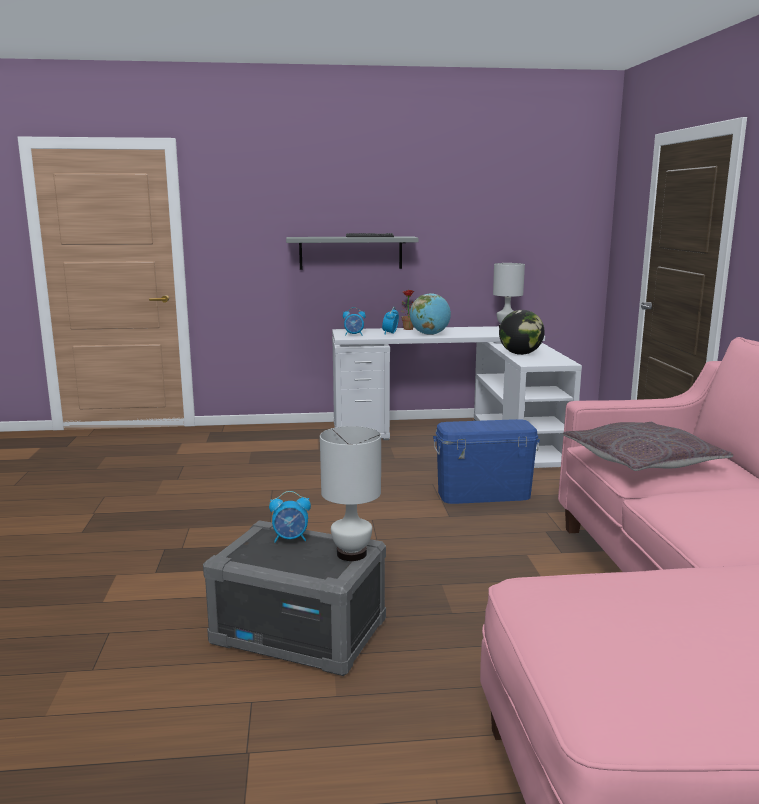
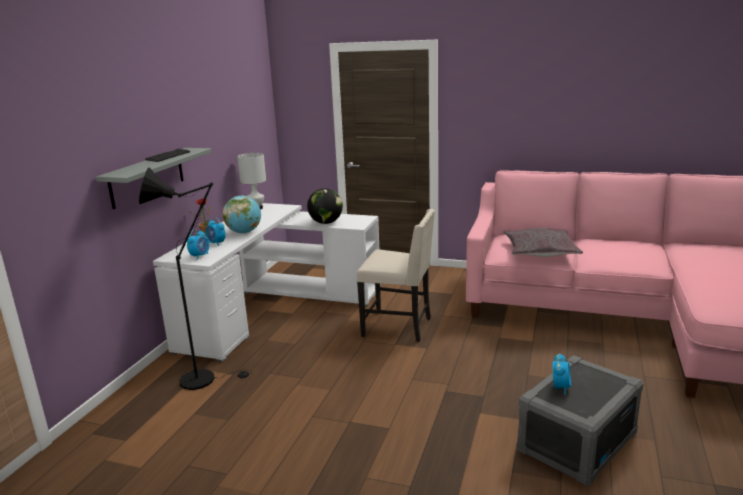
camera: 65 degrees left, 5 degrees up
(304, 442) = (204, 378): none -> black floor lamp
(352, 554) = (591, 368): white table lamp -> none
(483, 494) = (399, 327): blue storage box -> beige chair

